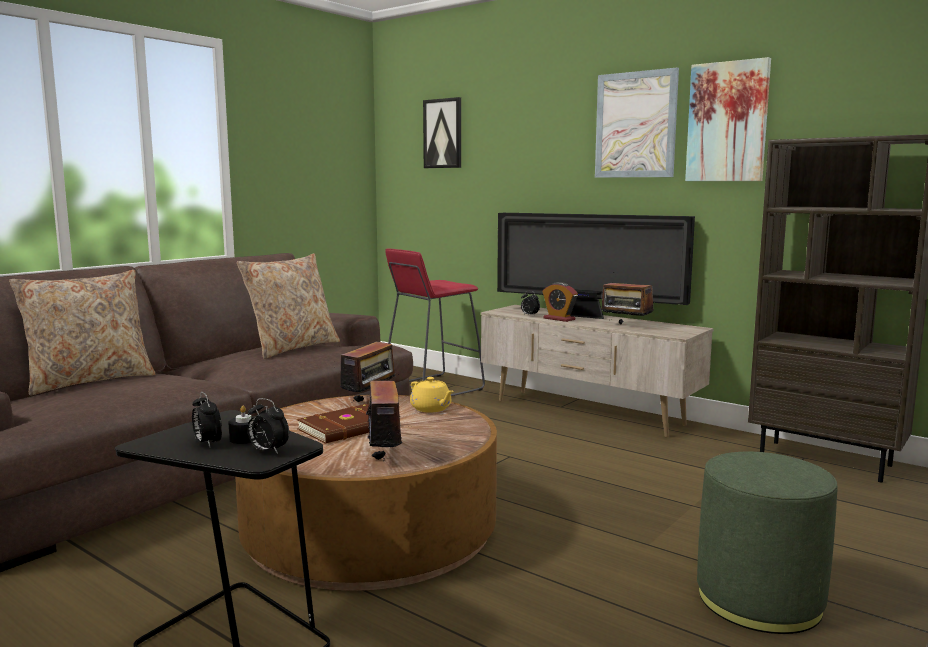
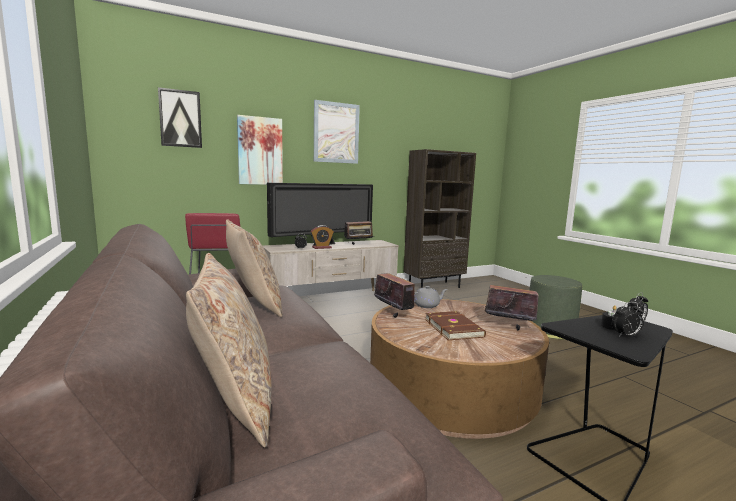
camera: 65 degrees left, 0 degrees up
(431, 409) = (427, 305): yellow teapot -> grey teapot
(727, 122) = (381, 137): picture -> picture (260, 151)

